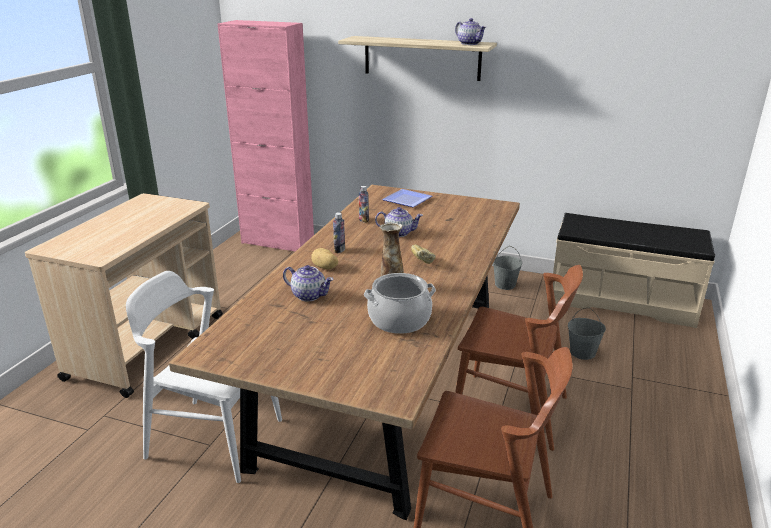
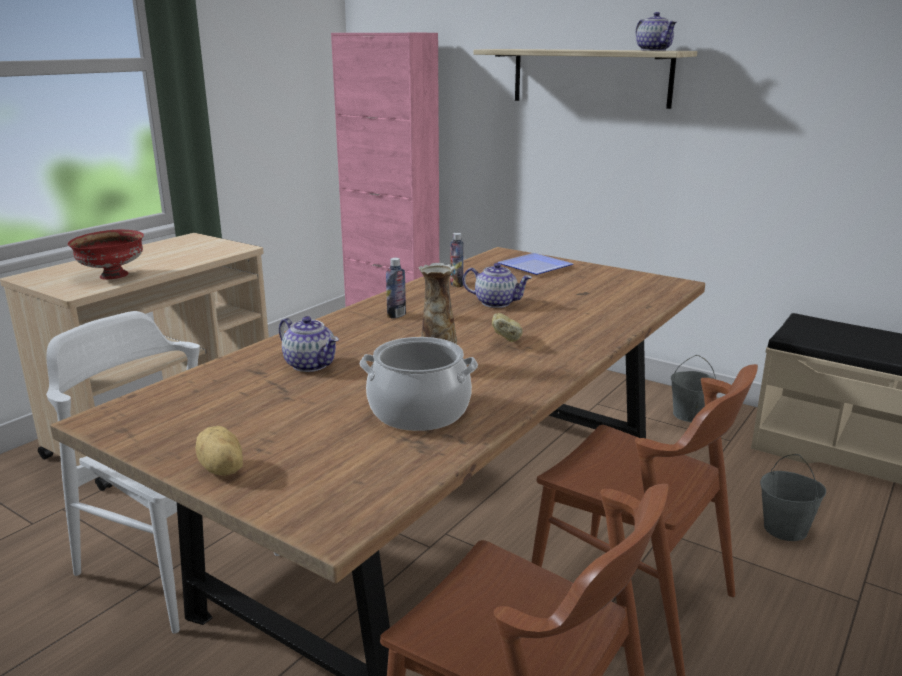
camera: 15 degrees right, 5 degrees down
(115, 241) = (112, 276): none -> red bowl
(324, 267) = (359, 333): potato -> potato (221, 470)

